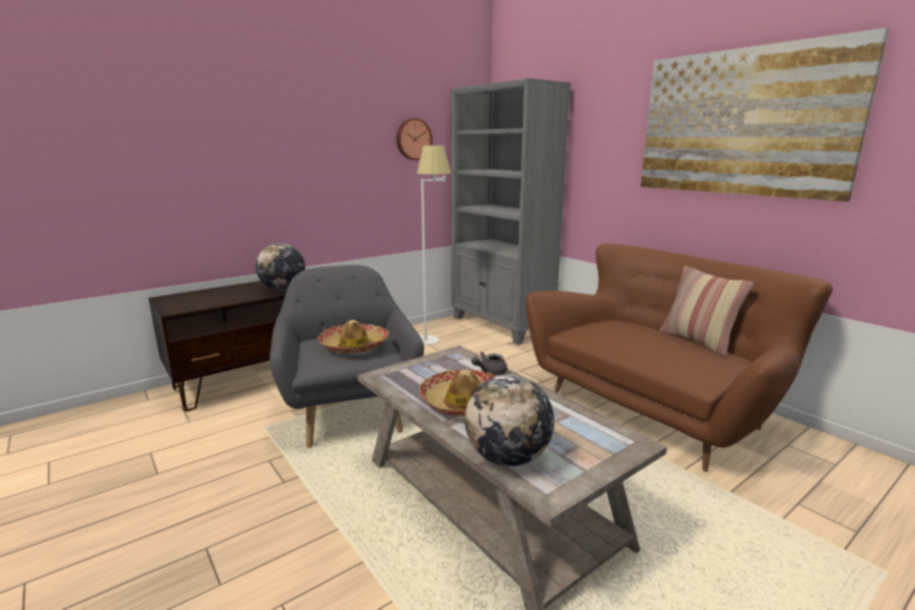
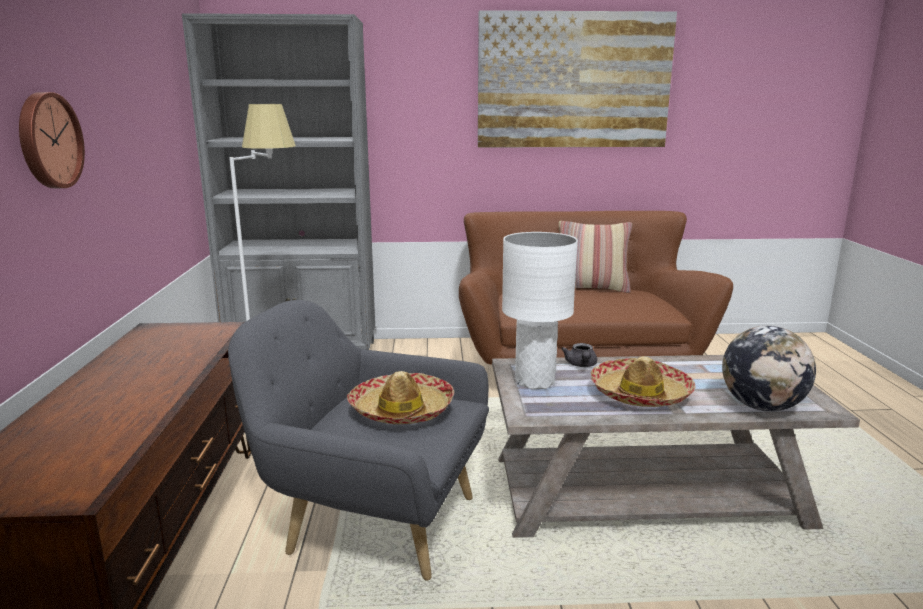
camera: 55 degrees left, 0 degrees up
(283, 289) = (156, 385): globe -> none
(413, 139) = (157, 93): wall clock -> wall clock (47, 141)
(437, 365) = (534, 381): none -> white table lamp

